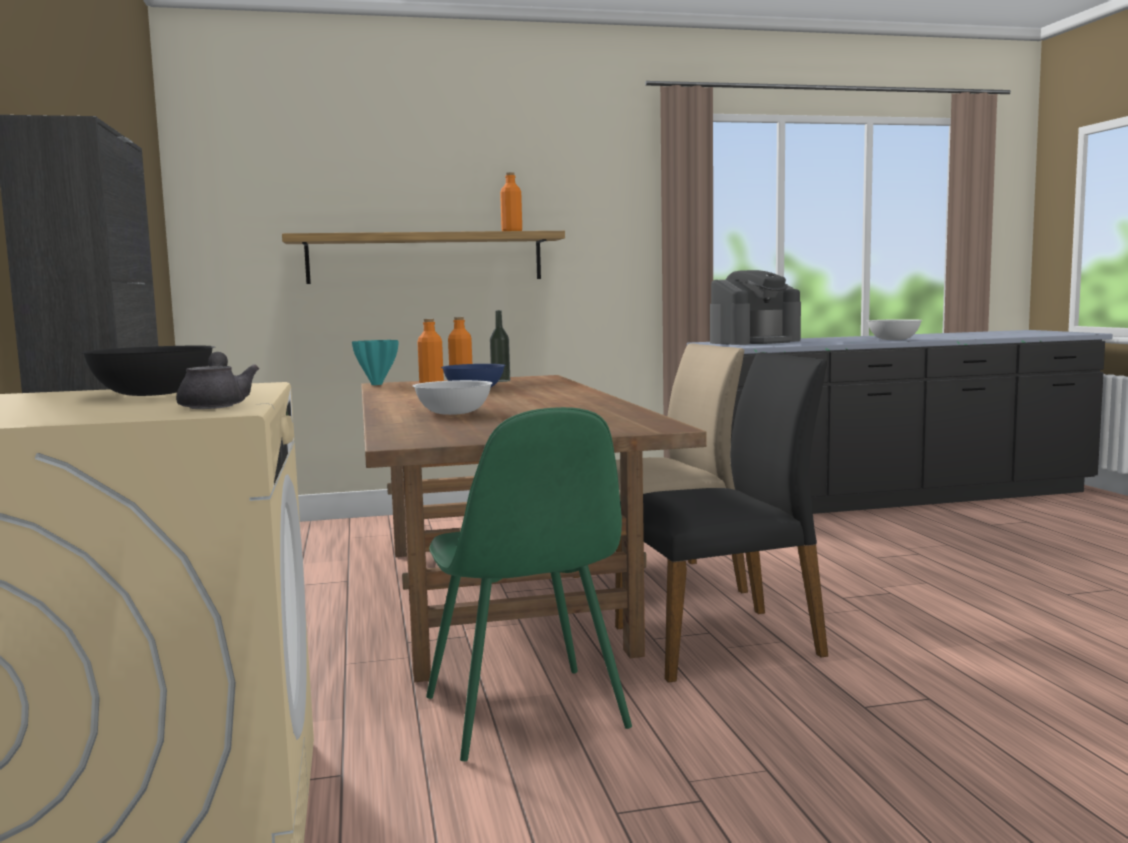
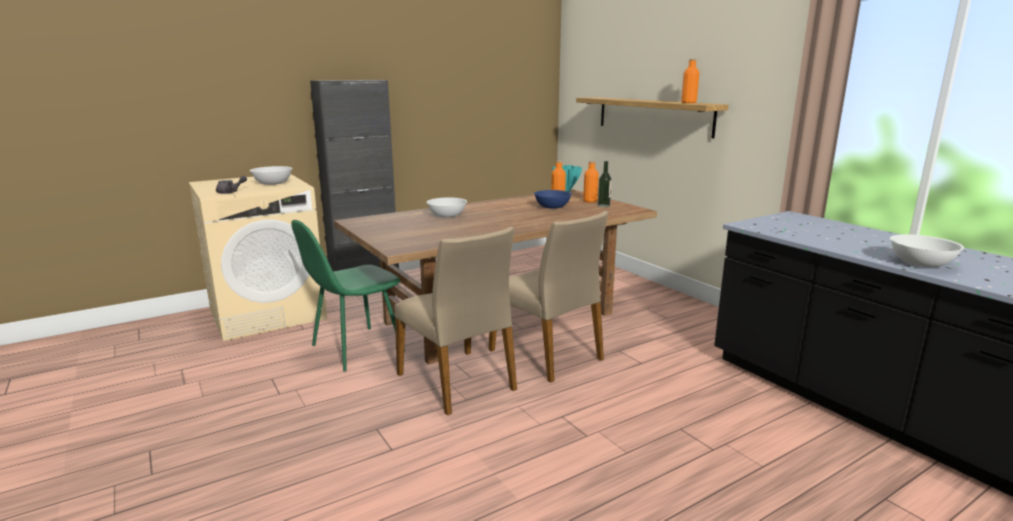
camera: 70 degrees right, 10 degrees up
(153, 394) = (273, 183): black bowl -> white bowl
(720, 641) = (458, 381): black chair -> beige chair
(754, 342) = (814, 225): coffee machine -> none

